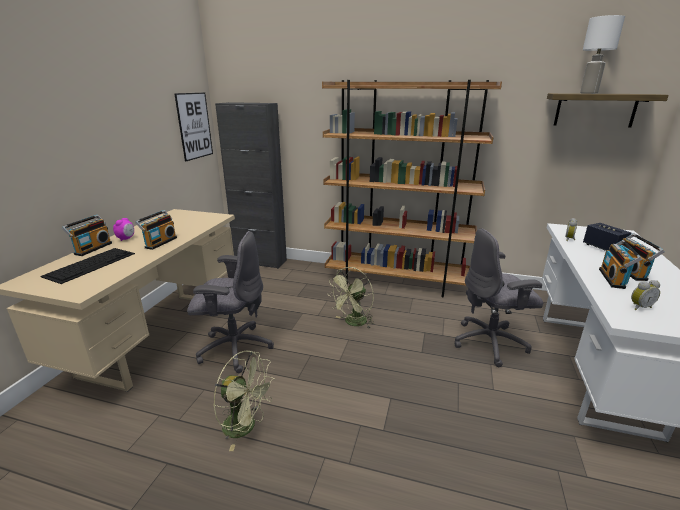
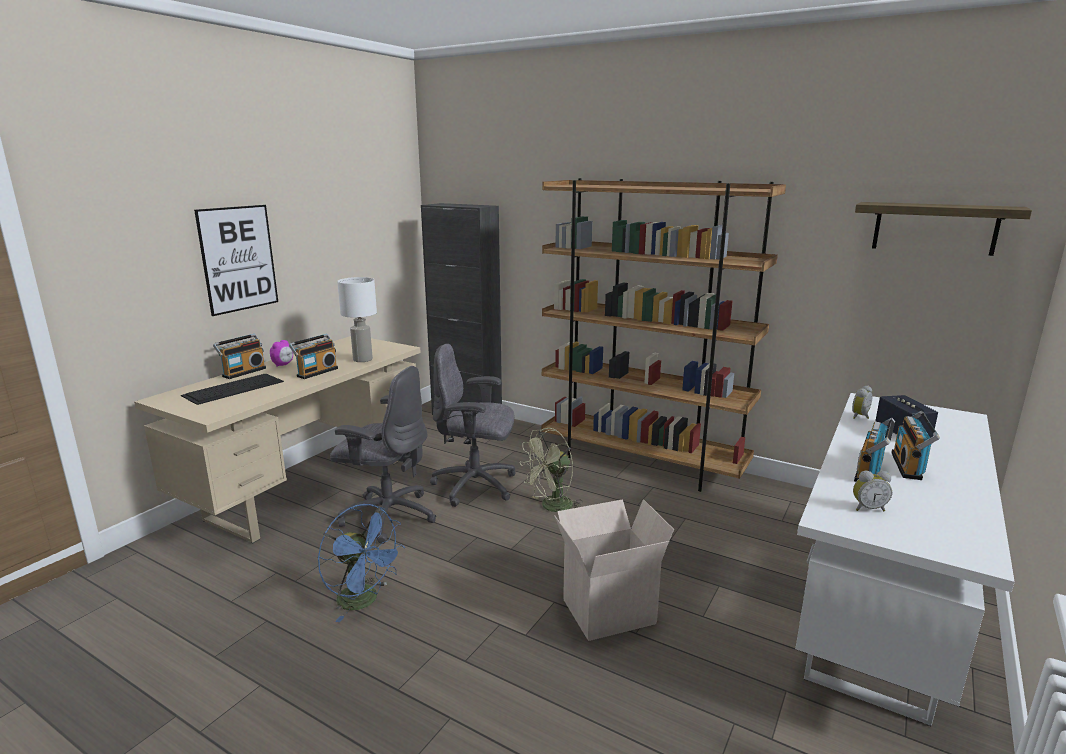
camera: 15 degrees right, 5 degrees down
(194, 126) = (394, 232): picture -> picture (238, 259)
(246, 427) = (364, 601): green fan -> blue fan
(431, 397) = (608, 609): none -> cardboard box
(490, 343) = (735, 560): grey office chair -> grey office chair (476, 486)
(589, 93) = (917, 204): white table lamp -> white table lamp (363, 360)

